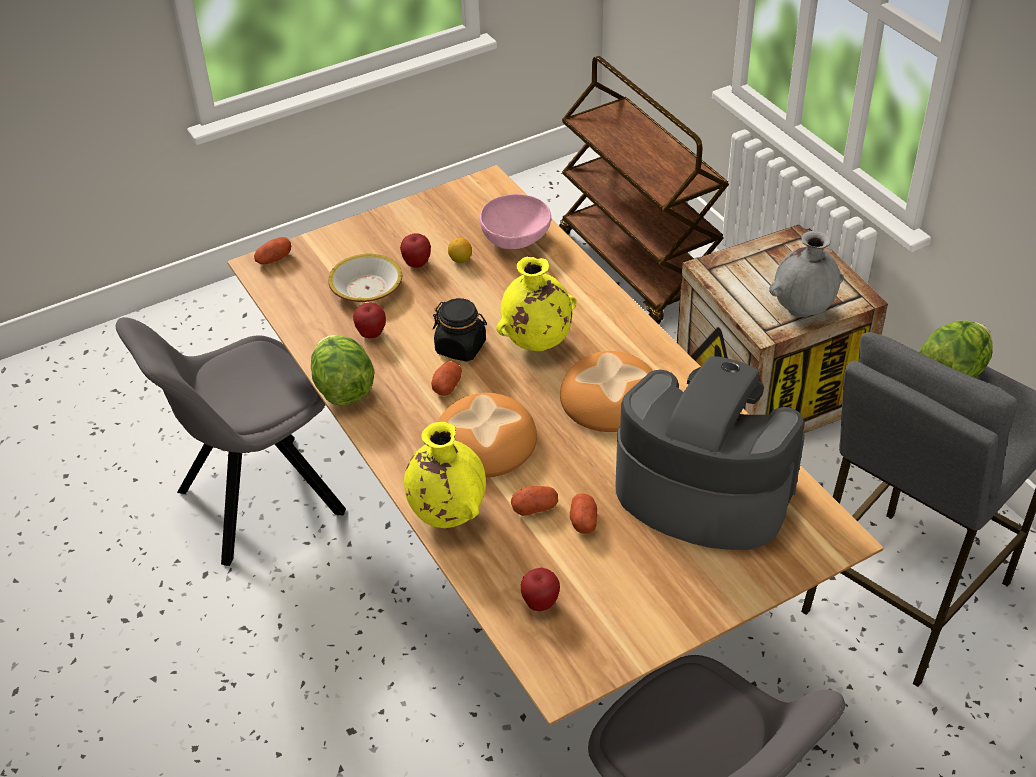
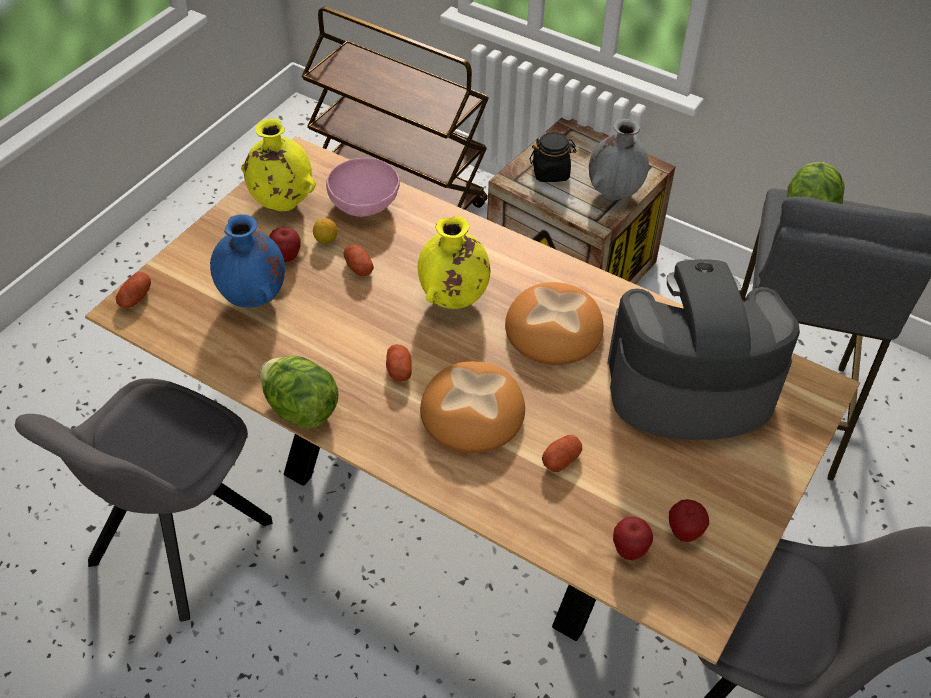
camera: 30 degrees left, 5 degrees up
(367, 289) = (254, 298): bowl -> blue vase
(371, 334) = (290, 343): apple -> apple (684, 533)
(447, 515) = (487, 498): yellow vase -> yellow vase (281, 203)
(461, 347) = (386, 327): black jar -> black jar (551, 172)
(583, 521) = (611, 455): potato -> potato (358, 267)

